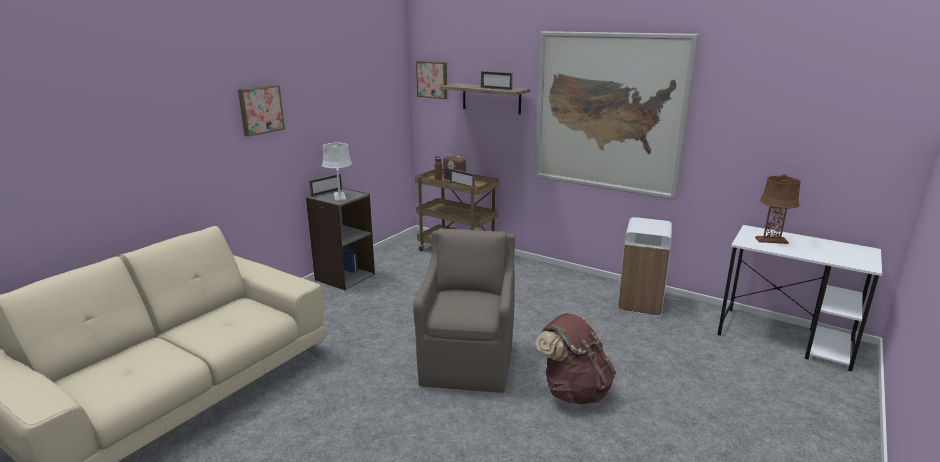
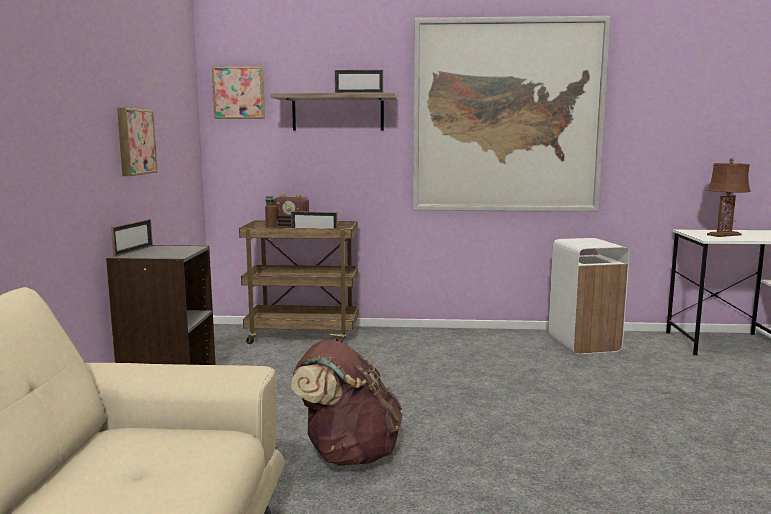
camera: 30 degrees left, 10 degrees down
(260, 109) = (47, 85): picture -> picture (134, 141)
(339, 197) = (167, 252): white table lamp -> none
(468, 362) = (500, 451): brown armchair -> none
(573, 391) = (665, 445): brown backpack -> brown backpack (348, 454)

